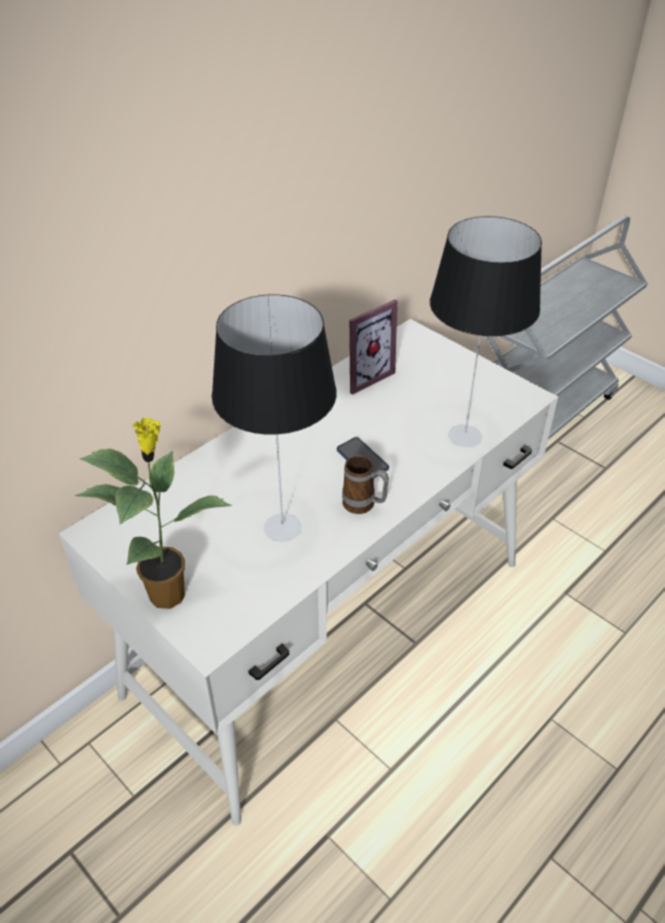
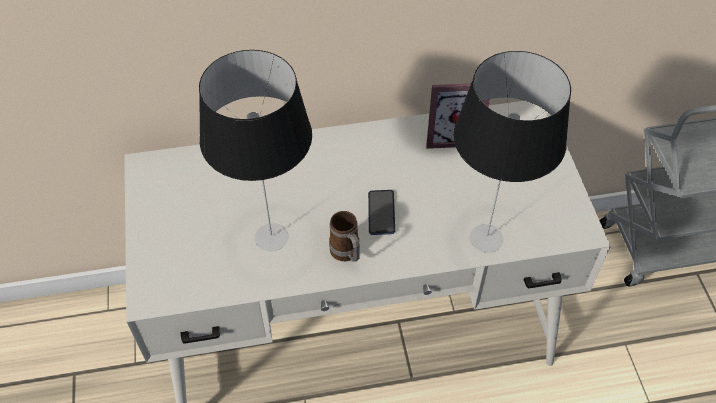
camera: 35 degrees right, 10 degrees up
(169, 593) = (155, 243): potted plant -> none

